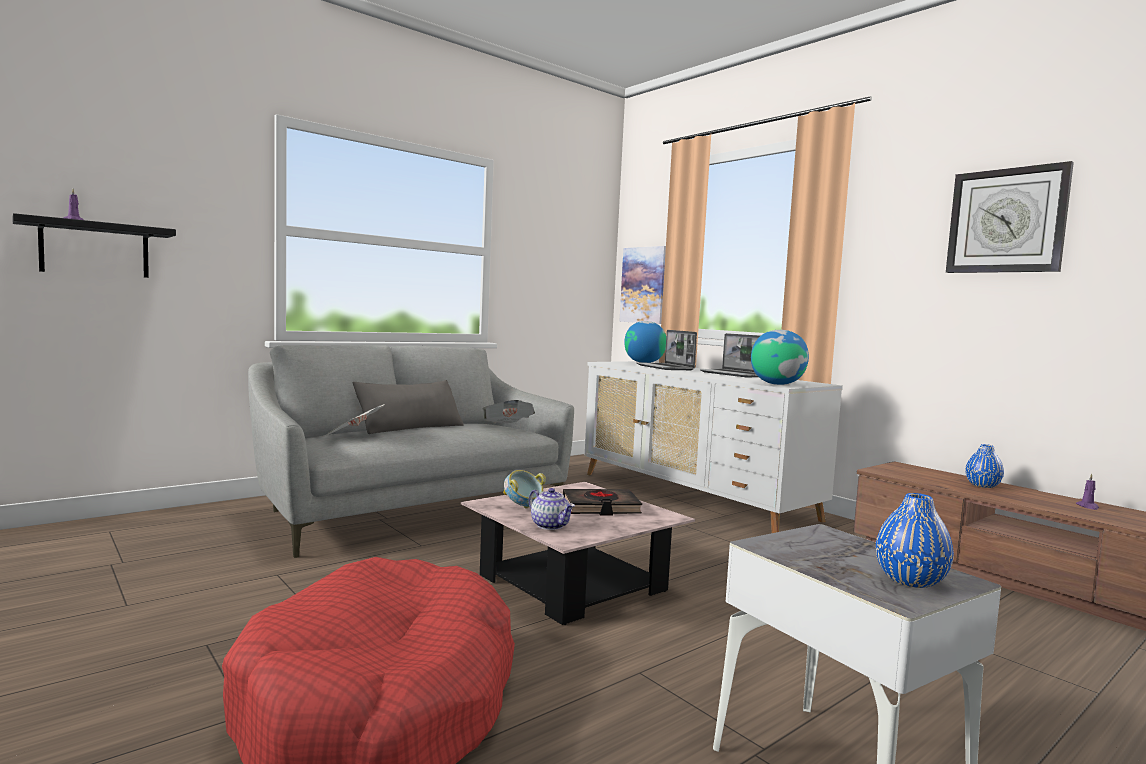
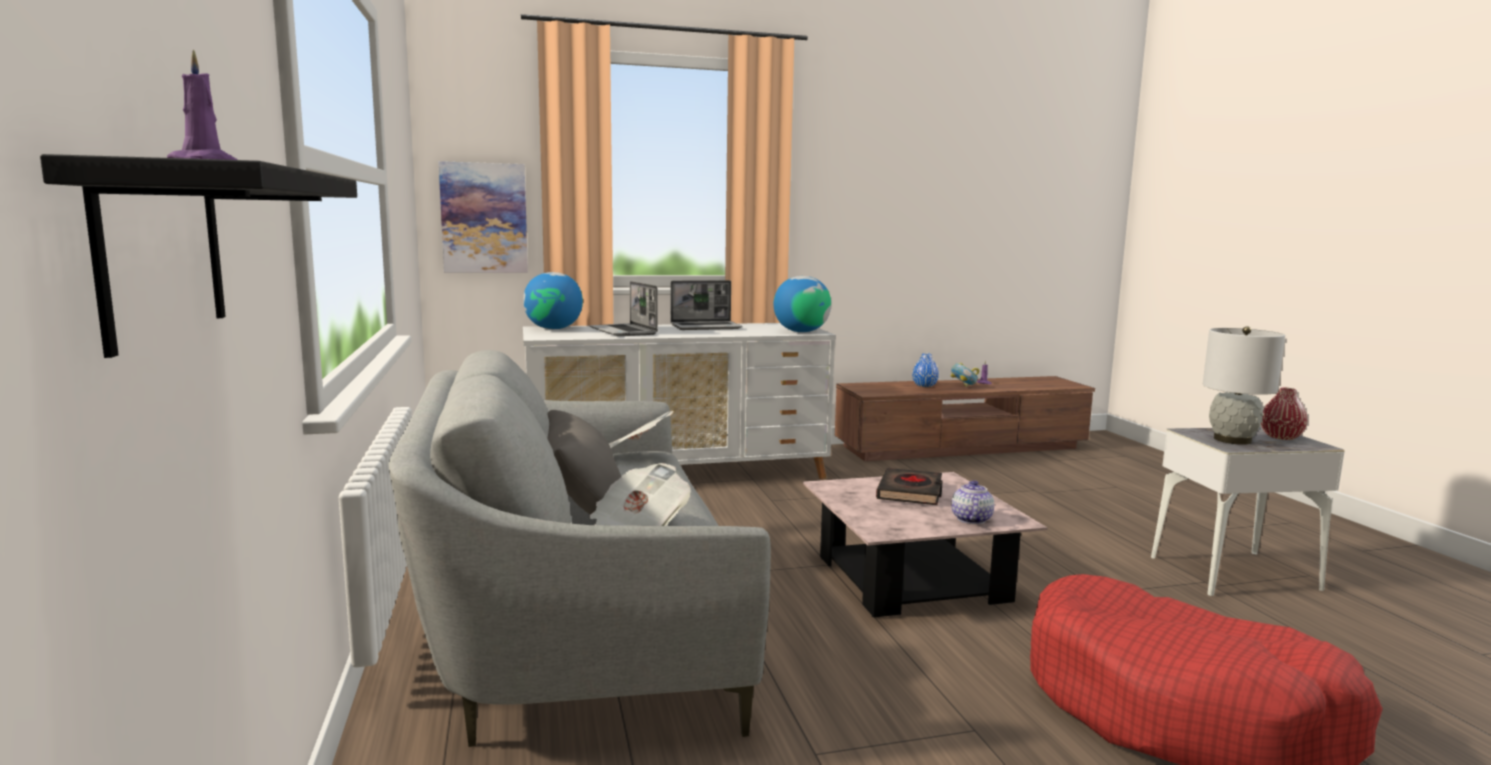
camera: 65 degrees left, 5 degrees up
(523, 507) = (901, 519): bowl -> bowl (963, 387)
(550, 525) = (970, 519): teapot -> teapot turned 60 degrees counterclockwise
(665, 368) = (624, 331): laptop -> laptop turned 60 degrees clockwise
(816, 549) = (1232, 440): none -> white table lamp
(910, 581) = (1281, 437): blue vase -> red vase
(1006, 221) = (907, 171): wall clock -> none

